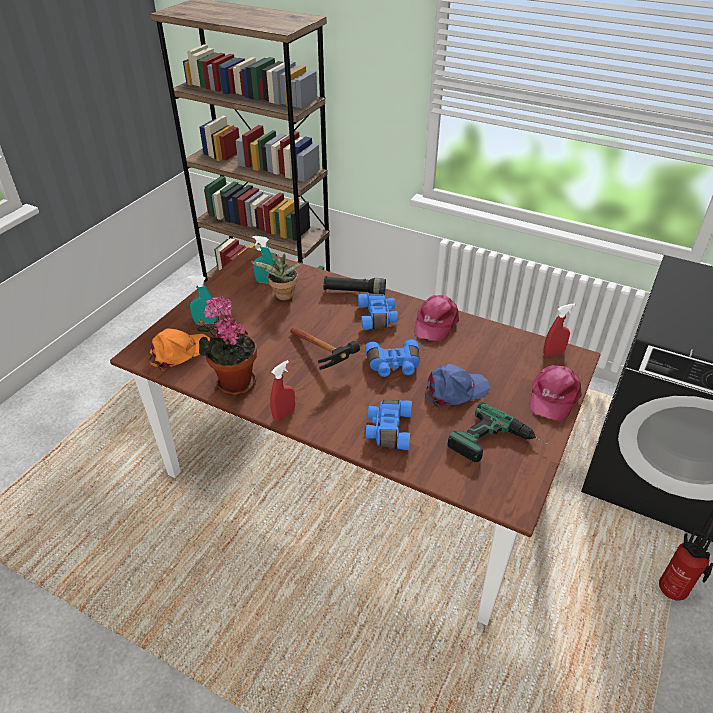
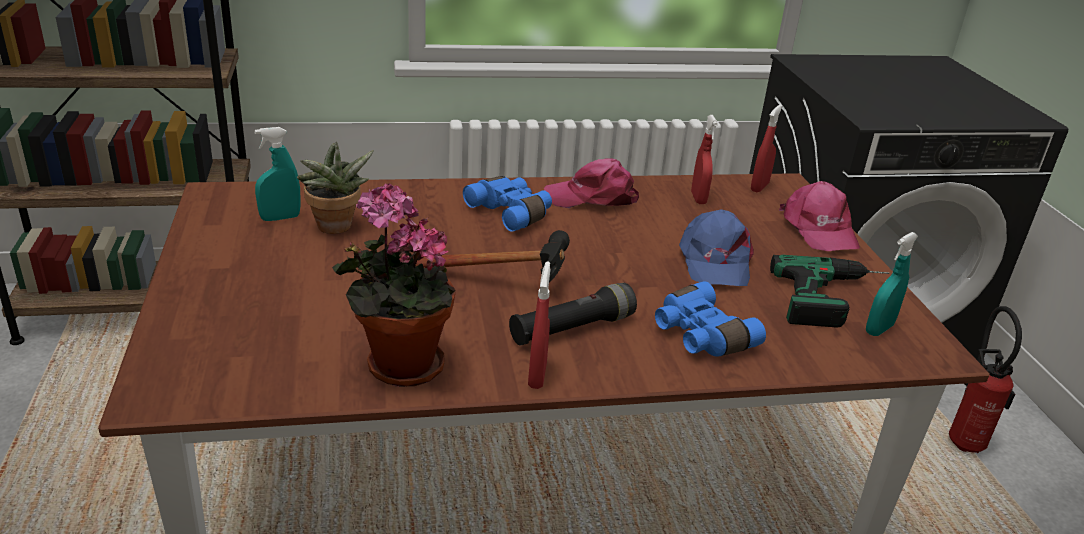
camera: 40 degrees left, 10 degrees down
(179, 352) = (242, 362): orange cap -> none
(205, 322) = (239, 303): turquoise spray bottle -> turquoise spray bottle (879, 329)
(354, 292) = (439, 193): black flashlight -> black flashlight (572, 329)
(393, 366) = (606, 260): blue binoculars -> none
(435, 323) = (593, 197): pink cap -> pink cap turned 105 degrees clockwise
(455, 391) = (714, 261): blue cap -> blue cap turned 150 degrees clockwise
(500, 346) = (698, 198): none -> red spray bottle

